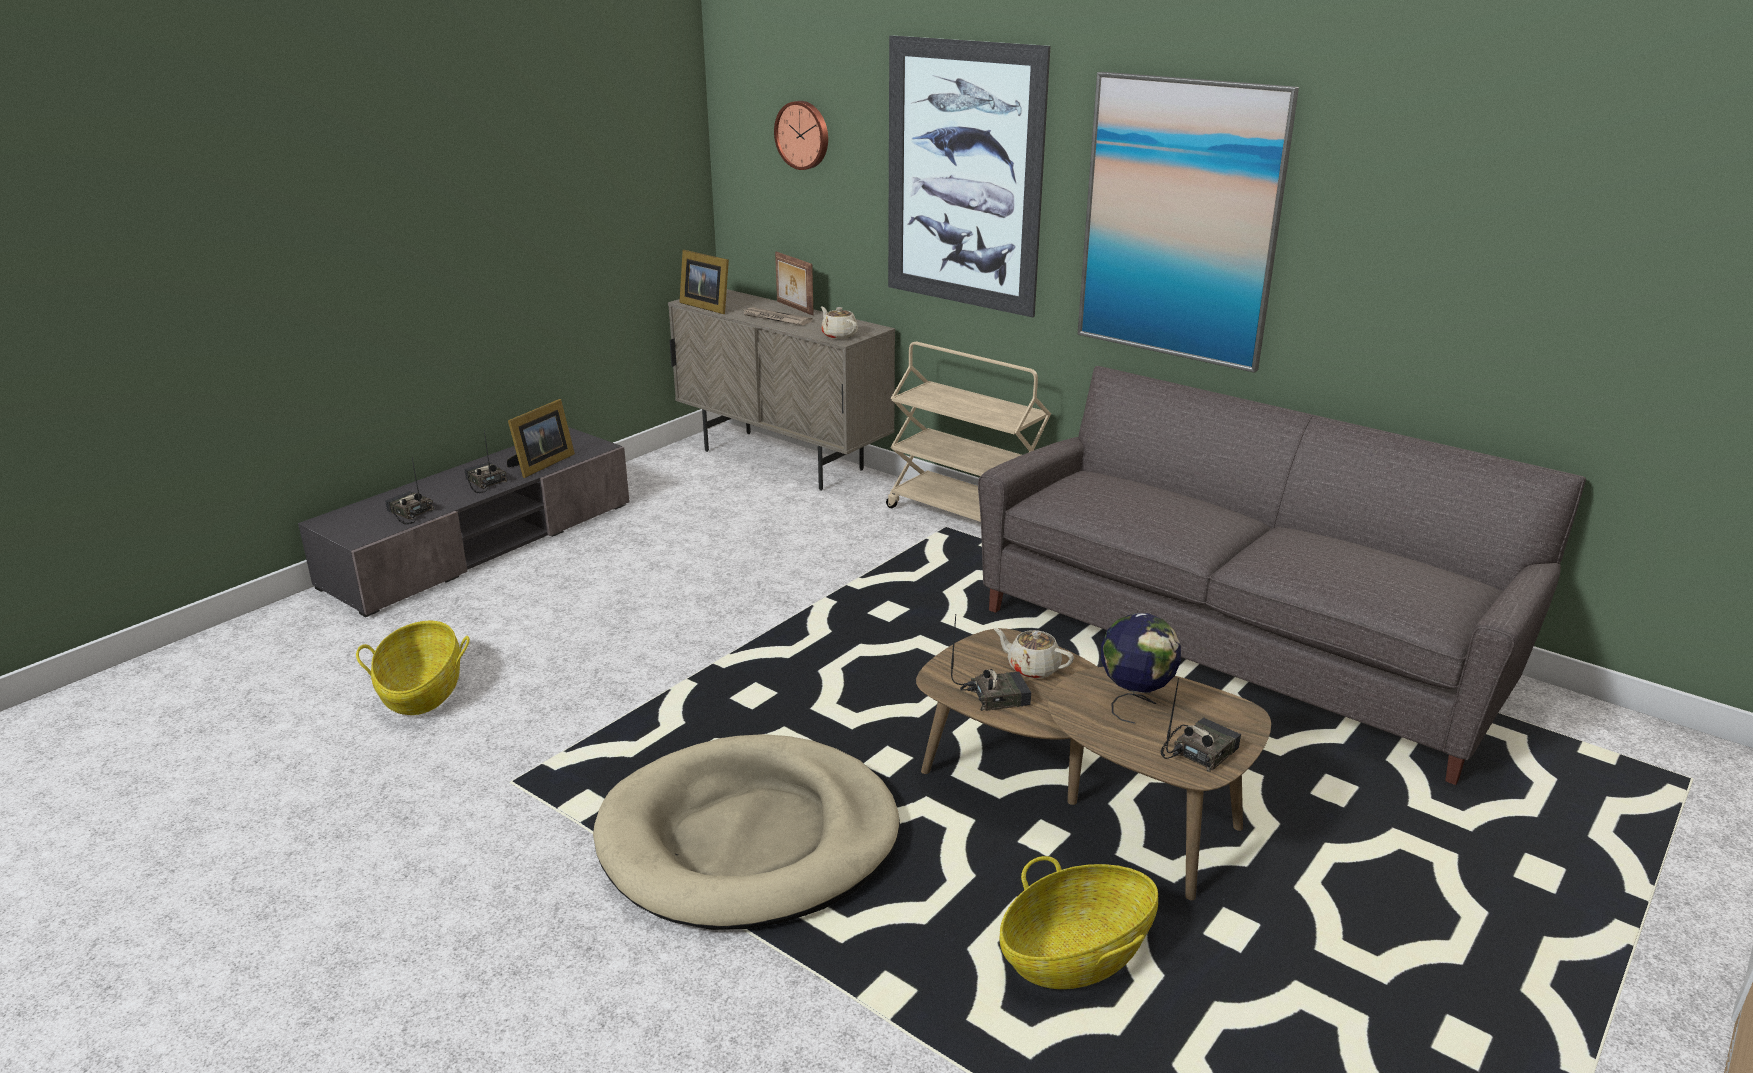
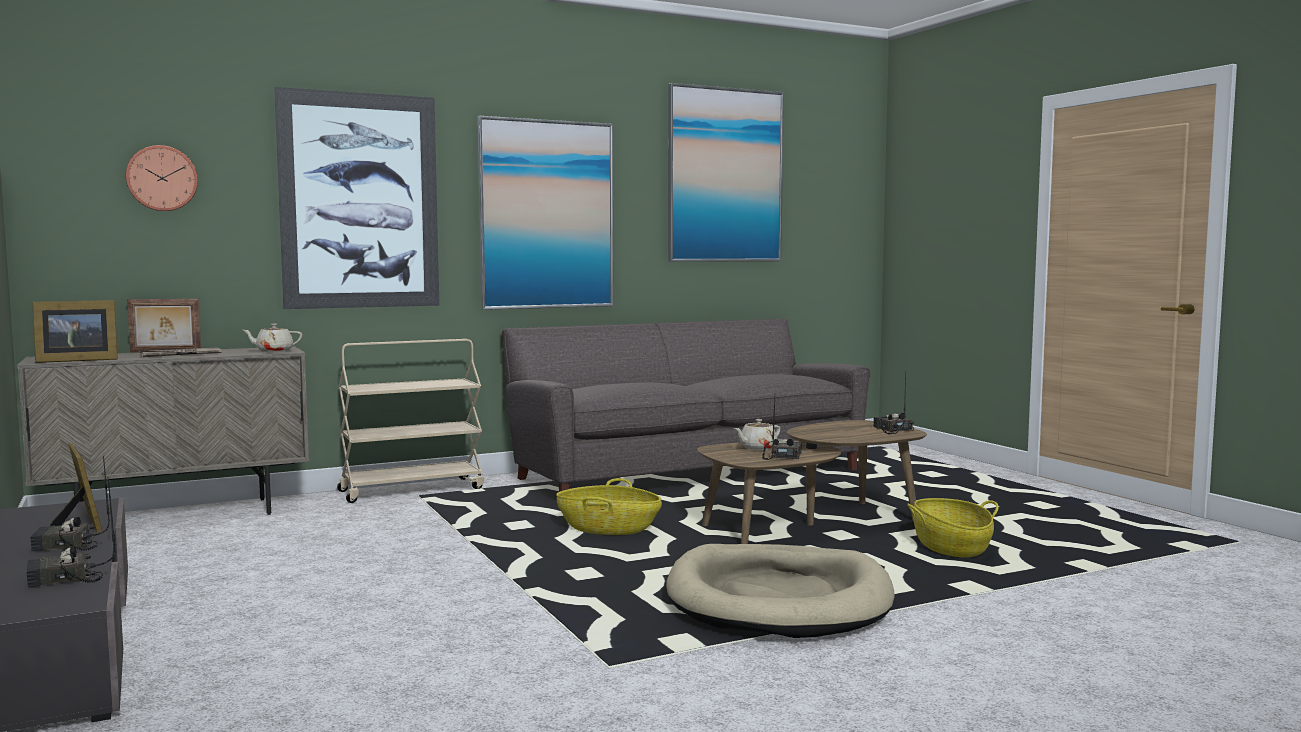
camera: 65 degrees left, 20 degrees down
(422, 691) = (367, 696): basket -> basket (608, 529)
(1135, 704) = (835, 431): globe -> none
(1515, 190) = (725, 175): none -> picture

